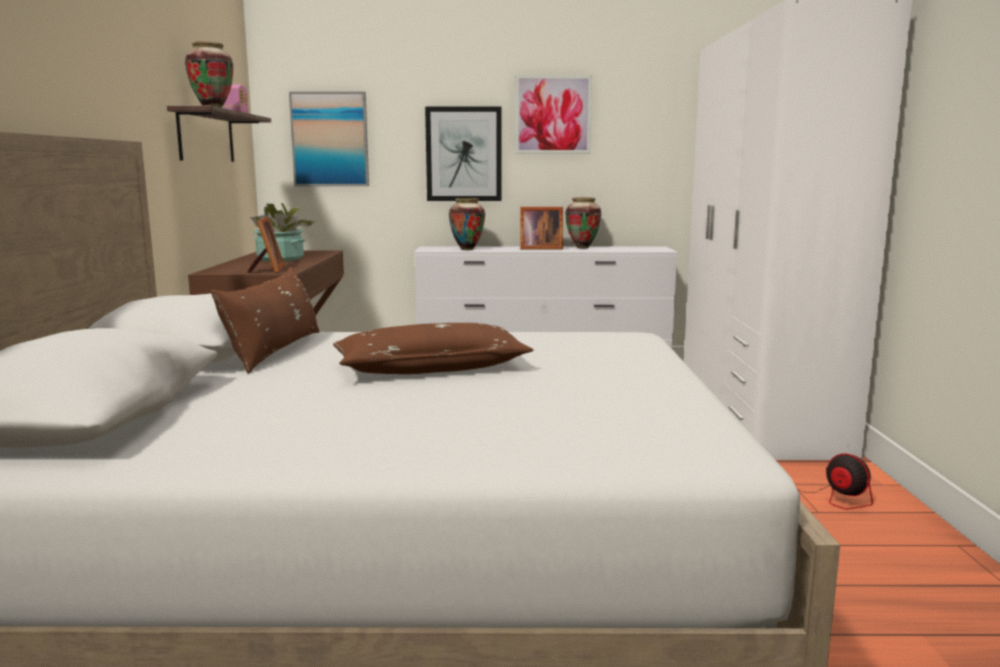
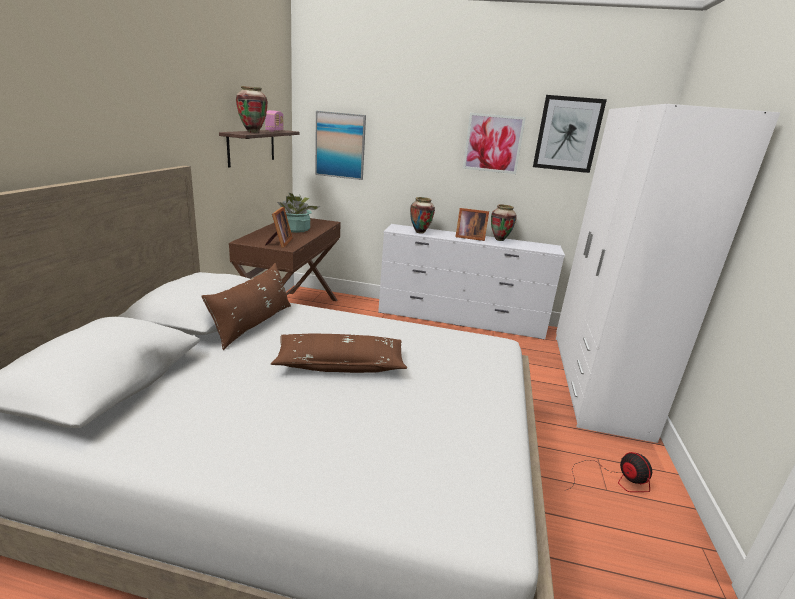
camera: 10 degrees right, 10 degrees up
(464, 154) = (427, 165): picture -> picture (567, 134)

